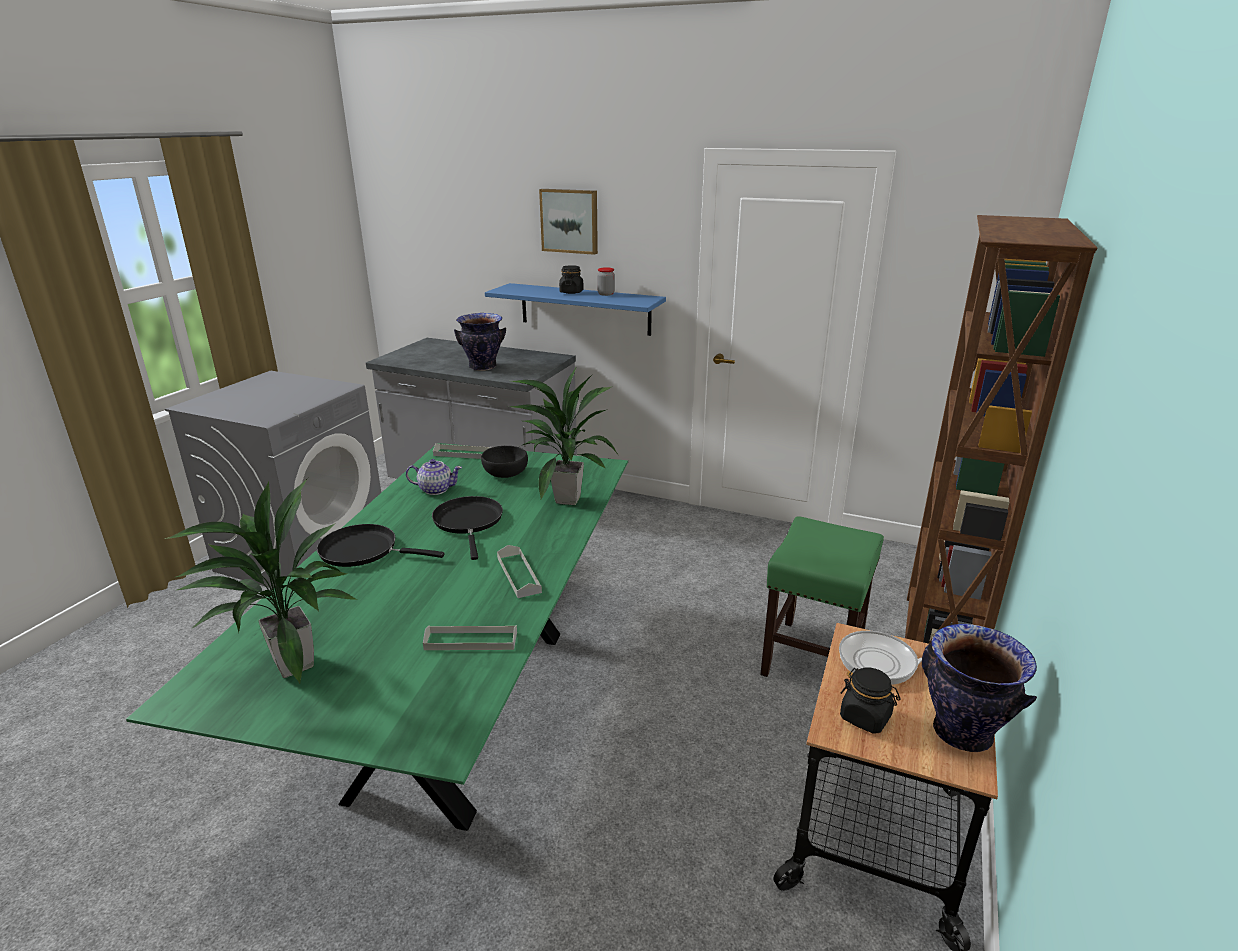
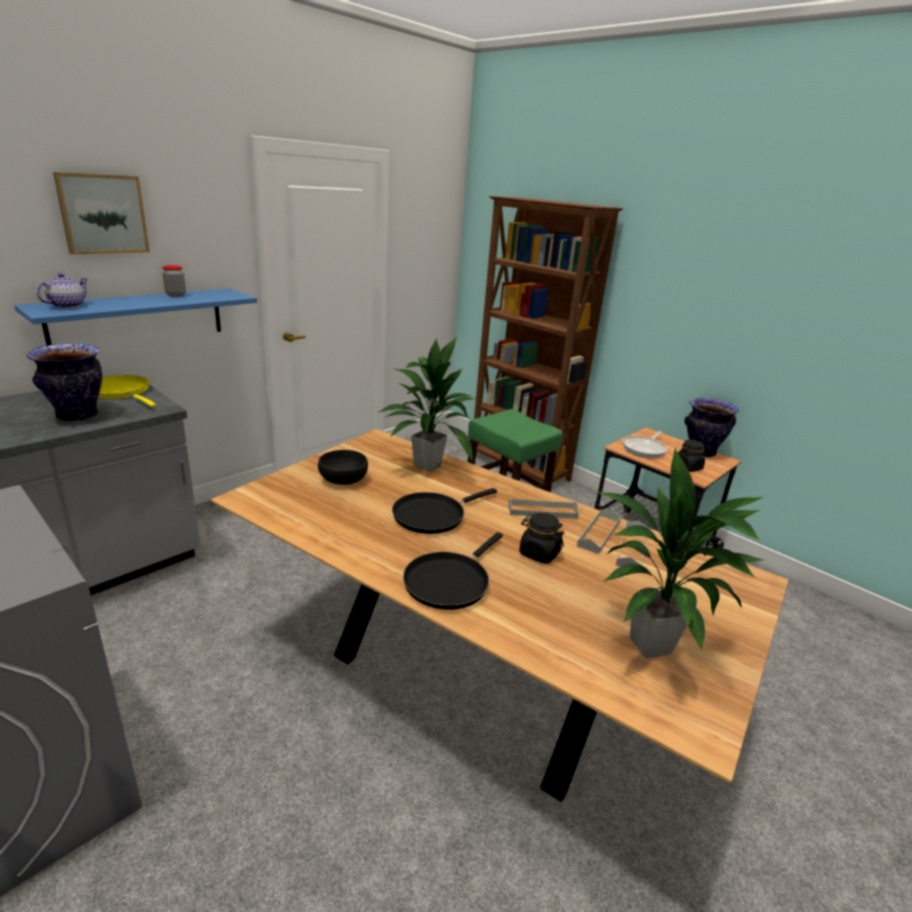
camera: 70 degrees left, 0 degrees up
(435, 489) = (341, 520): teapot -> teapot (66, 306)
(463, 454) = (266, 490): grey tray -> grey tray (599, 533)
(464, 709) = (469, 684): green dining table -> brown dining table
(469, 522) = (433, 515): black frying pan -> black frying pan turned 45 degrees counterclockwise
(537, 362) = (121, 392): none -> yellow frying pan
(571, 292) = (136, 299): black jar -> black jar (539, 553)

